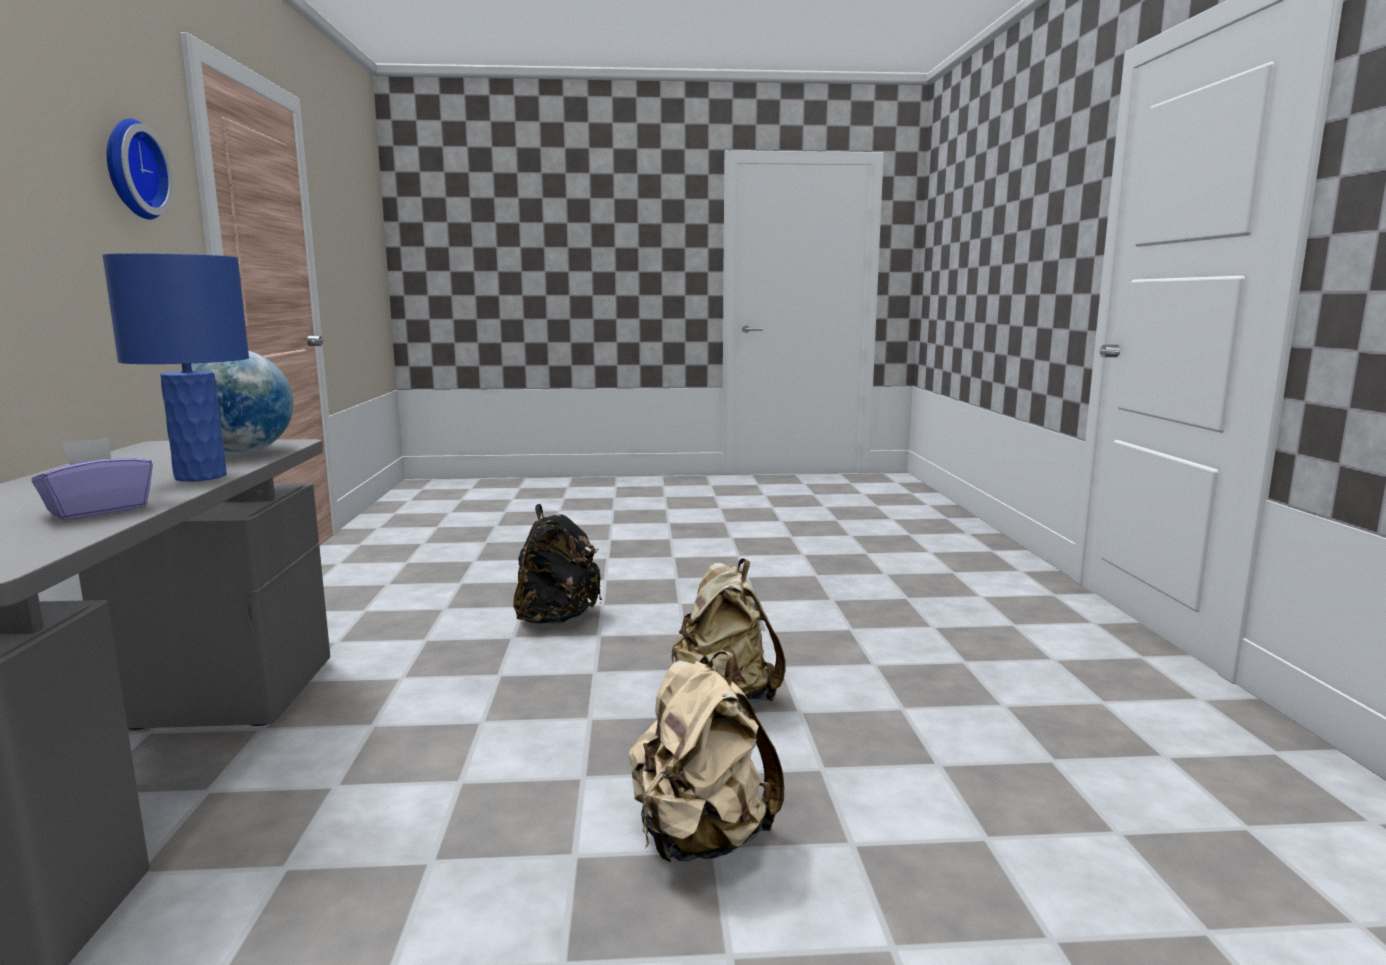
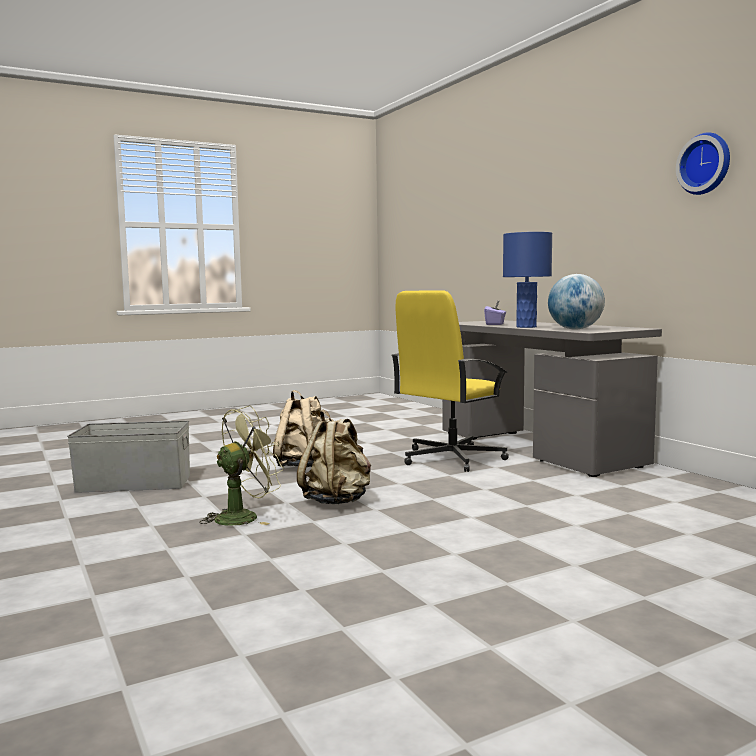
camera: 155 degrees right, 5 degrees down
(378, 780) = (450, 458): none -> yellow office chair
(556, 618) = (528, 521): black backpack -> none
(870, 694) = (244, 517): none -> green fan
(1120, 862) = (134, 484): none -> grey storage box

